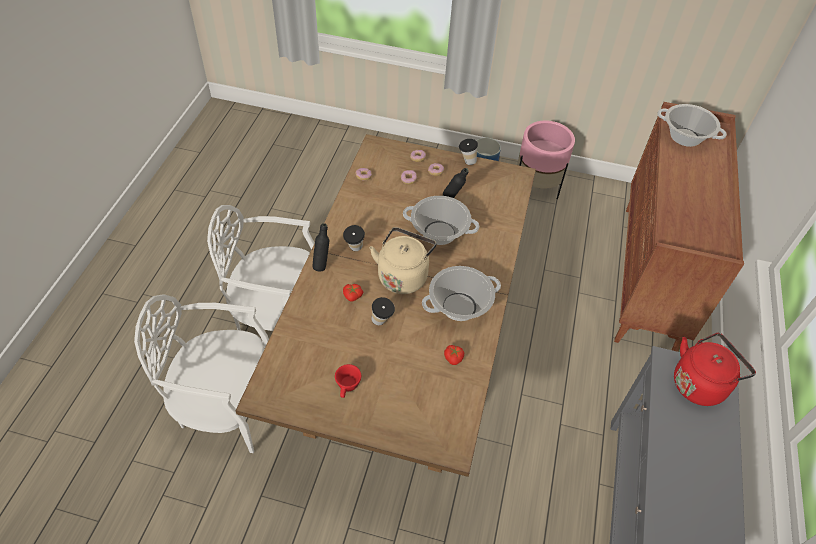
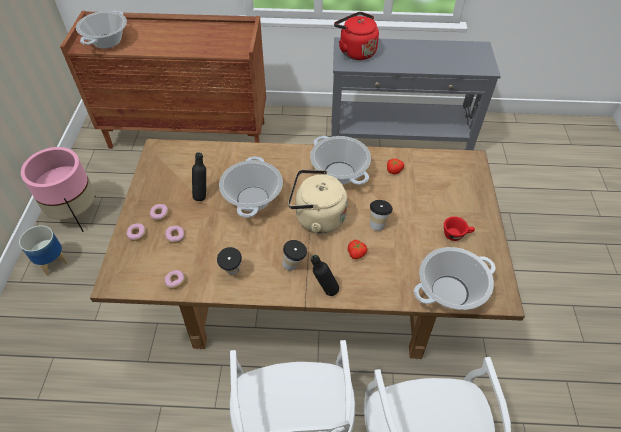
camera: 100 degrees left, 0 degrees up
(285, 356) = (449, 291): none -> cooking pot
(466, 161) = (139, 191): cup -> cup (232, 273)

